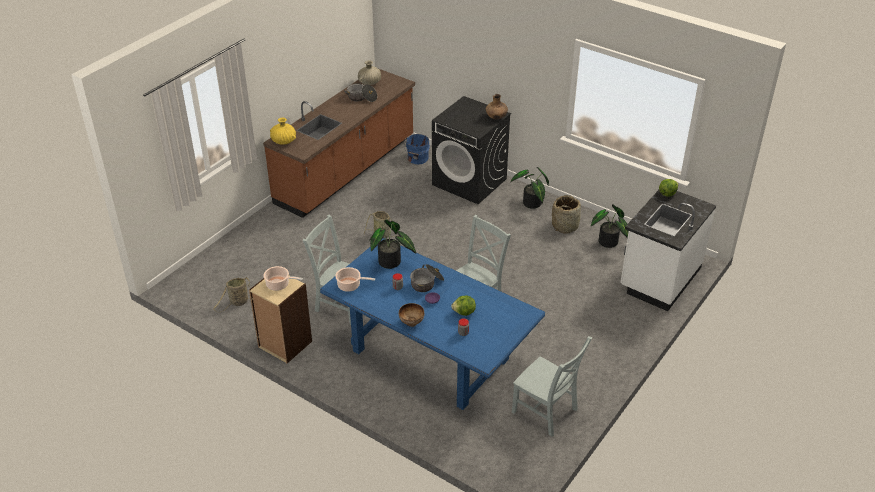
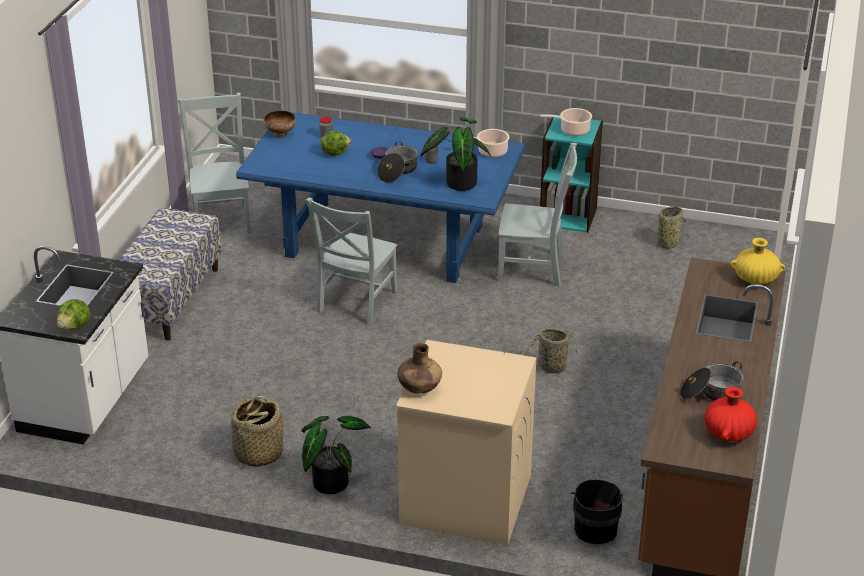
camera: 160 degrees right, 5 degrees down
(284, 344) = (568, 216): beige bookcase -> turquoise bookcase
(370, 83) = (728, 433): beige vase -> red vase
(411, 323) = (392, 133): bowl -> bowl (281, 134)
(417, 159) = (595, 527): blue bucket -> black bucket
(470, 182) = (465, 500): black washing machine -> beige washing machine
(546, 412) = (222, 218): grey chair -> grey chair turned 60 degrees clockwise
(601, 341) = (168, 299): none -> bench
(608, 243) = (176, 438): potted plant -> none

